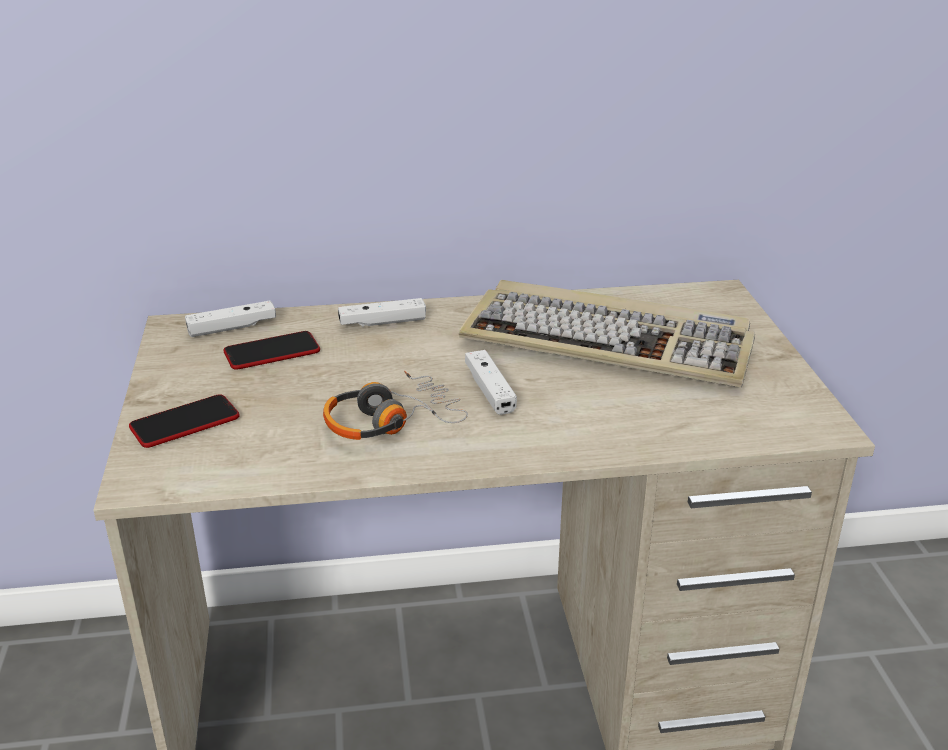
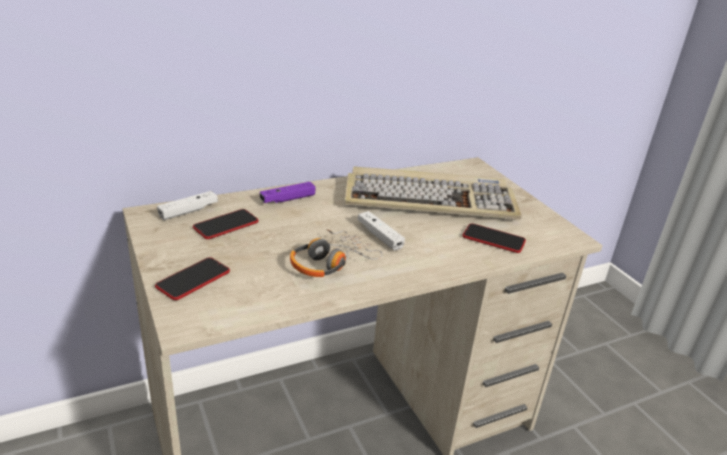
camera: 20 degrees left, 0 degrees up
(382, 322) = (287, 199): white game controller -> purple game controller
(677, 415) = (493, 239): none -> phone

